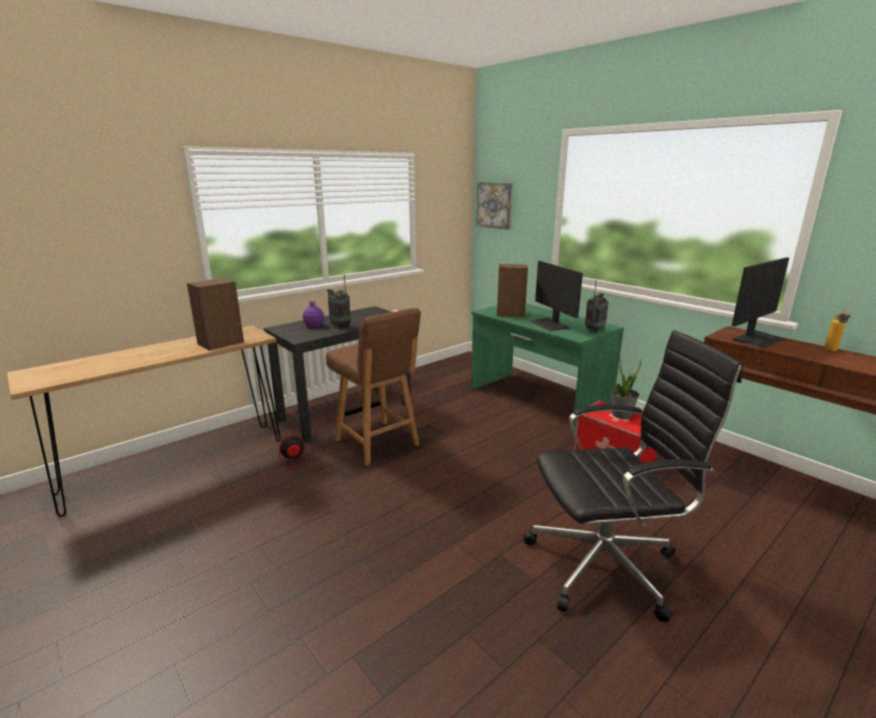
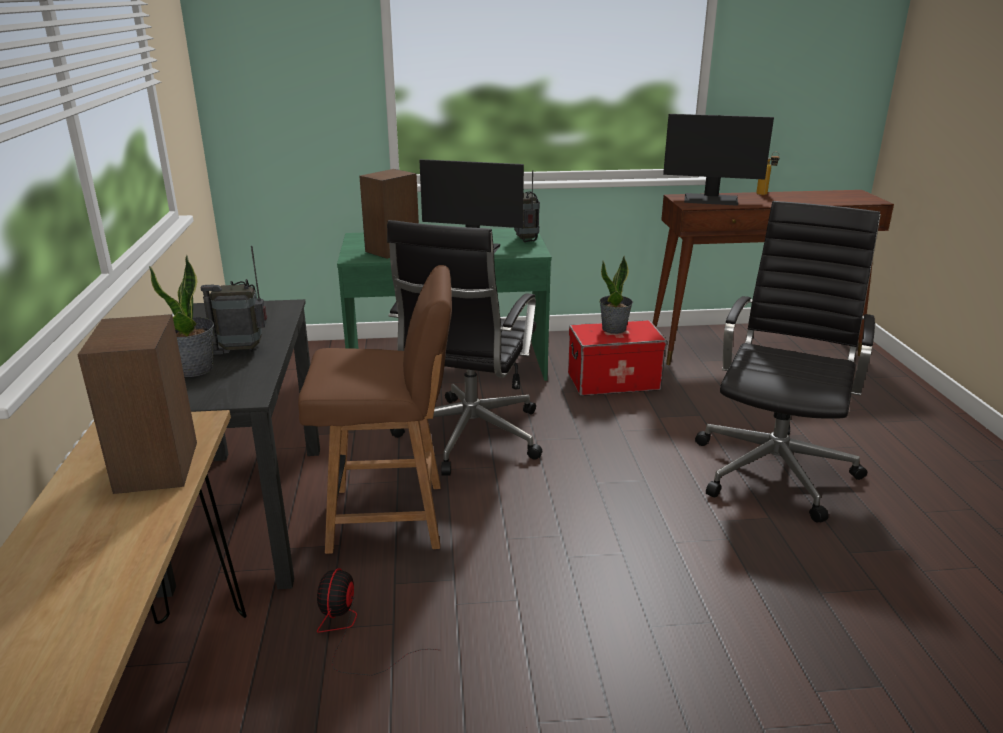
camera: 55 degrees left, 5 degrees up
(314, 325) = (195, 369): purple bottle -> potted plant
(473, 435) = (469, 438): none -> black office chair
(495, 205) = (251, 79): picture -> none
(757, 339) = (711, 199): monitor -> monitor turned 105 degrees clockwise

